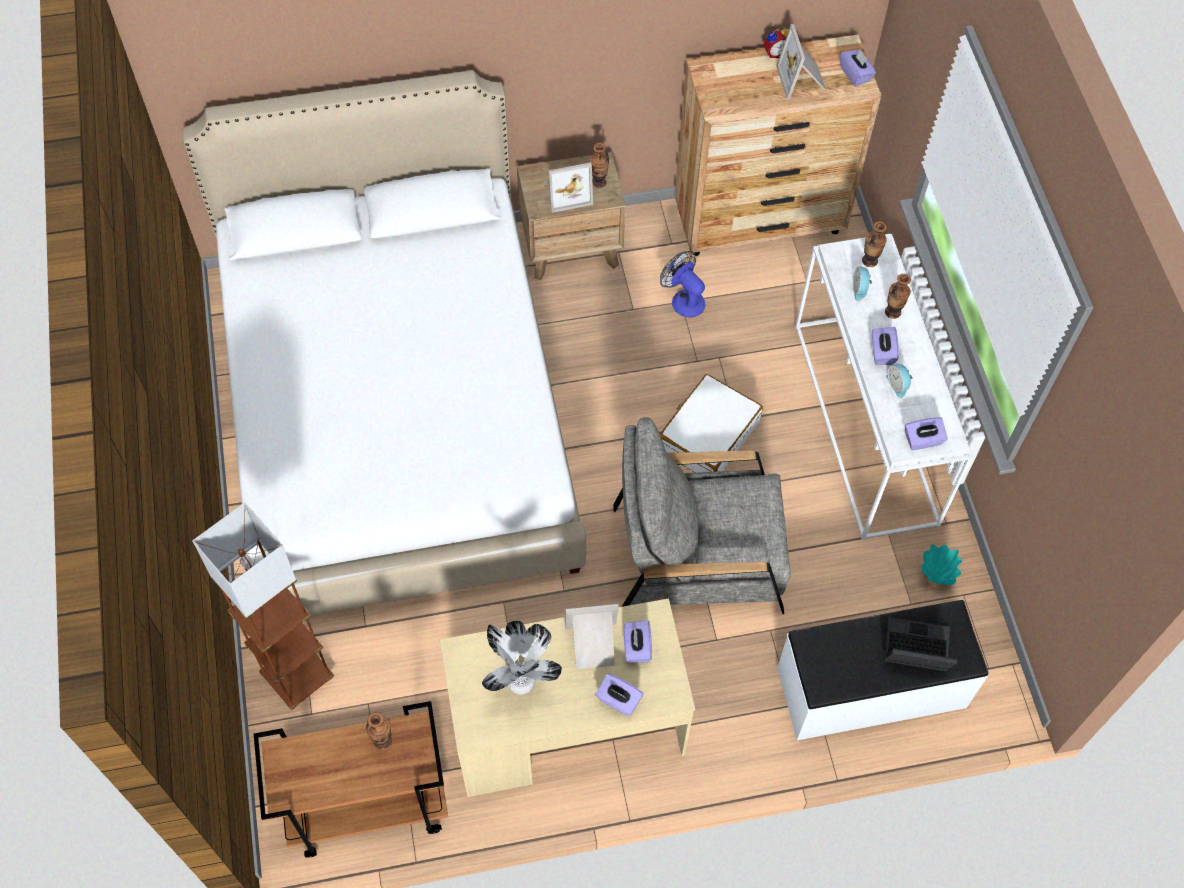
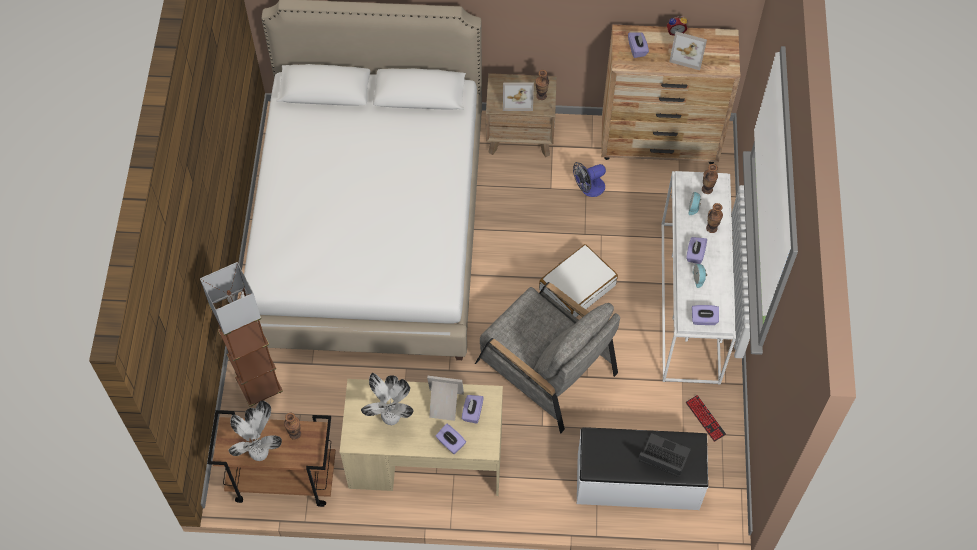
camera: 15 degrees right, 0 degrees up
(339, 783) = (261, 453): none -> potted plant
(684, 299) = (588, 188): fan -> fan turned 90 degrees counterclockwise
(697, 557) = (545, 368): grey armchair -> grey armchair turned 150 degrees counterclockwise
(802, 79) = (688, 54): picture frame -> picture frame turned 75 degrees counterclockwise
(855, 74) = (727, 58): purple tissue box -> purple tissue box (637, 49)
(934, 578) = (705, 418): turquoise vase -> keyboard

